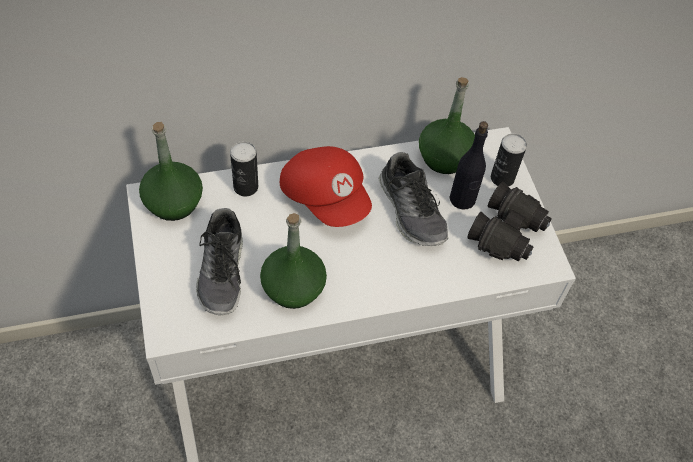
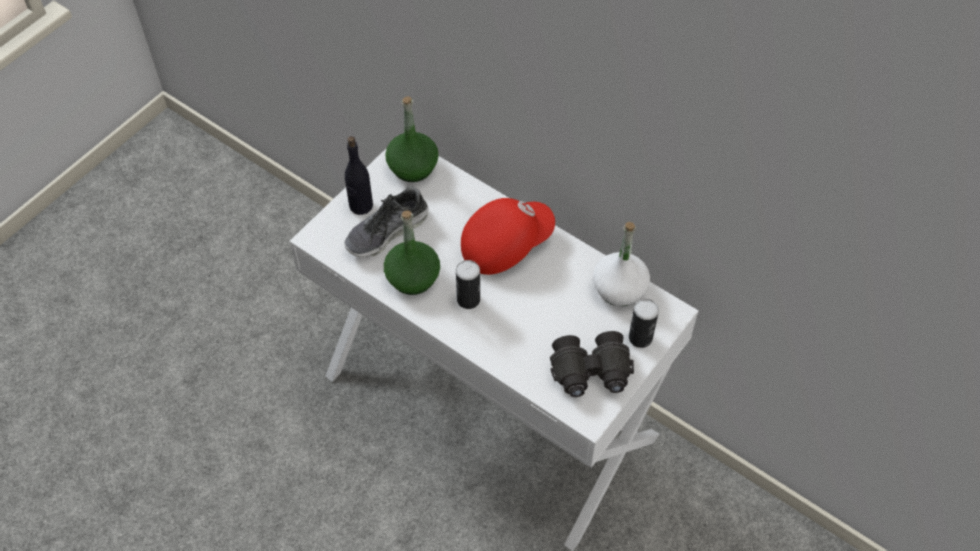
camera: 55 degrees right, 0 degrees up
(246, 187) = (465, 194): can -> can (468, 299)
(326, 197) = (505, 244): red cap -> red cap turned 135 degrees counterclockwise
(411, 211) = (547, 301): shoe -> none
(444, 157) = (619, 289): green bottle -> white bottle
(462, 199) = (591, 325): black bottle -> black bottle (360, 206)

